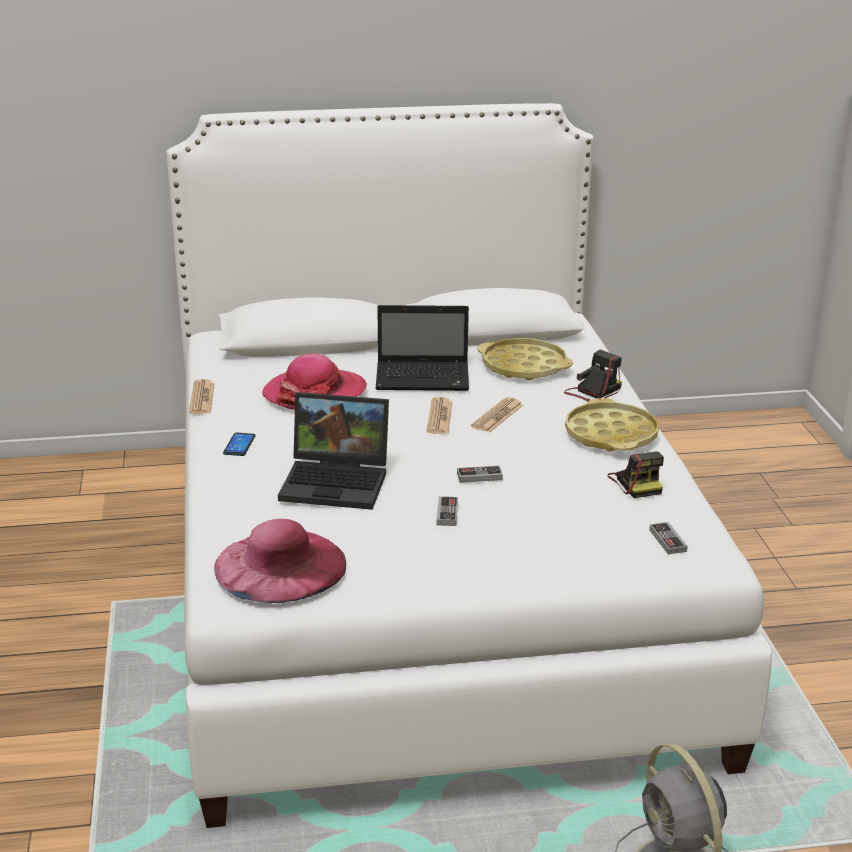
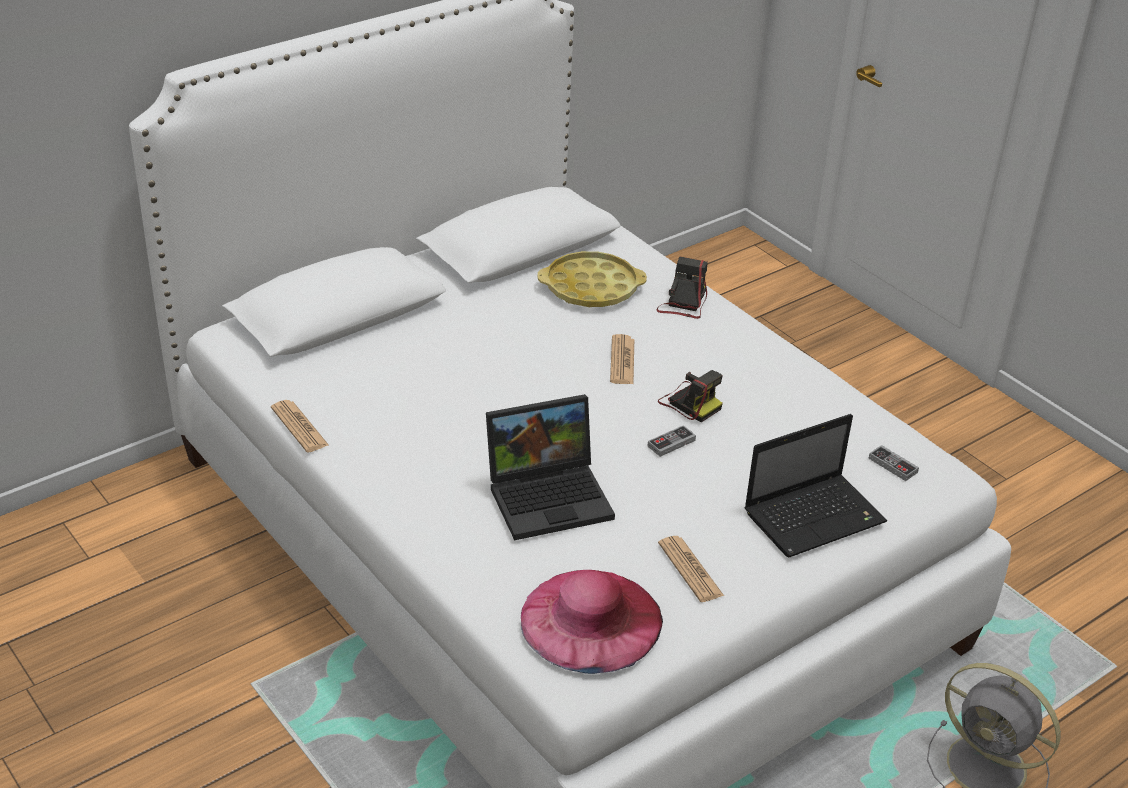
camera: 30 degrees left, 10 degrees up
(239, 445) = (401, 479): phone -> none
(315, 393) = (415, 384): hat -> none
(424, 378) = (508, 331): laptop -> laptop (816, 516)
(439, 417) = (570, 379): newspaper -> newspaper (690, 569)
(447, 513) = (682, 499): game controller -> none
(611, 435) = (743, 353): yellow tray -> none
(636, 483) = (813, 406): camera -> camera (689, 403)

